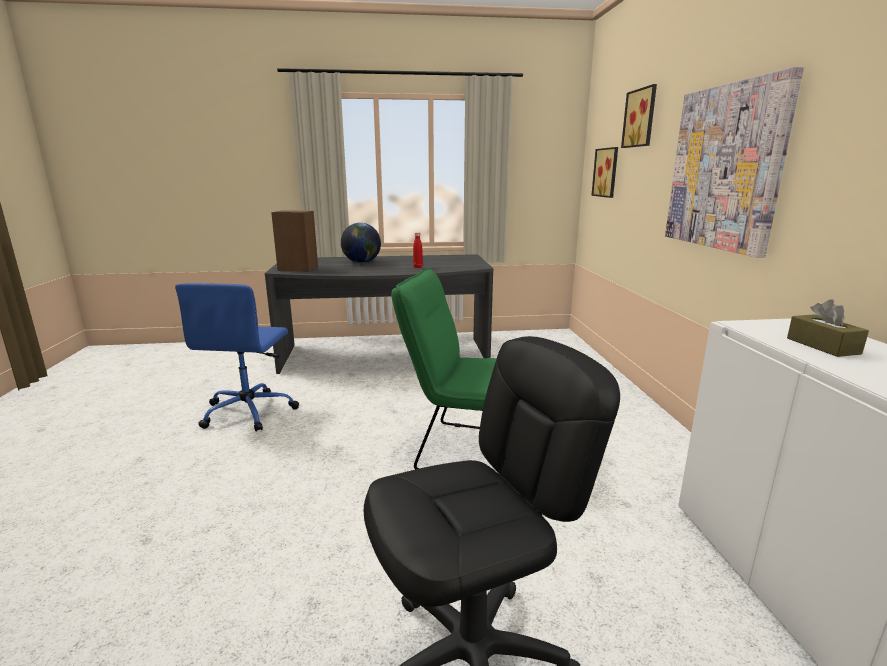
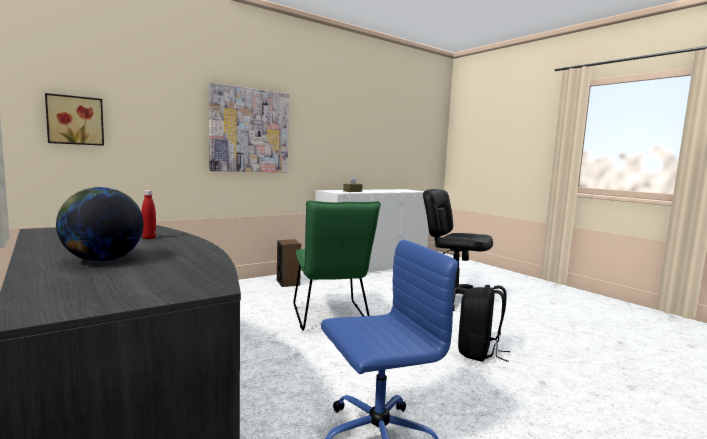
camera: 120 degrees left, 10 degrees down
(256, 531) = (479, 352): none -> black backpack
(298, 268) = (183, 281): speaker -> speaker (288, 282)
(641, 118) = (139, 82): picture -> none

